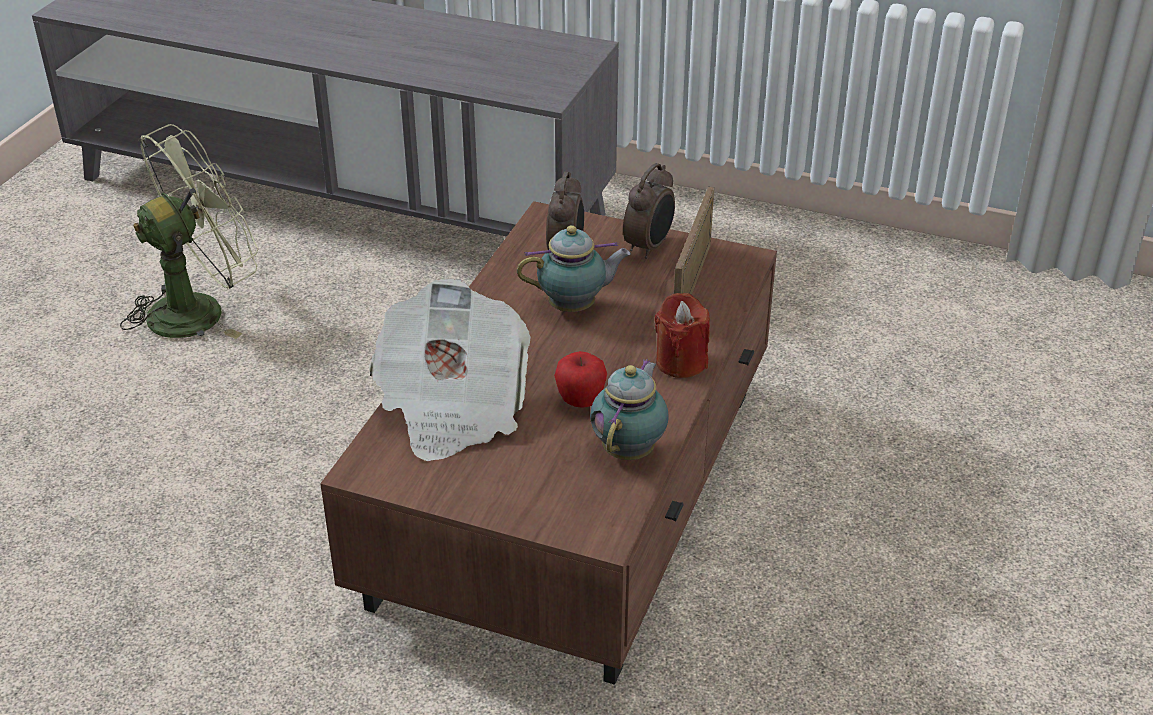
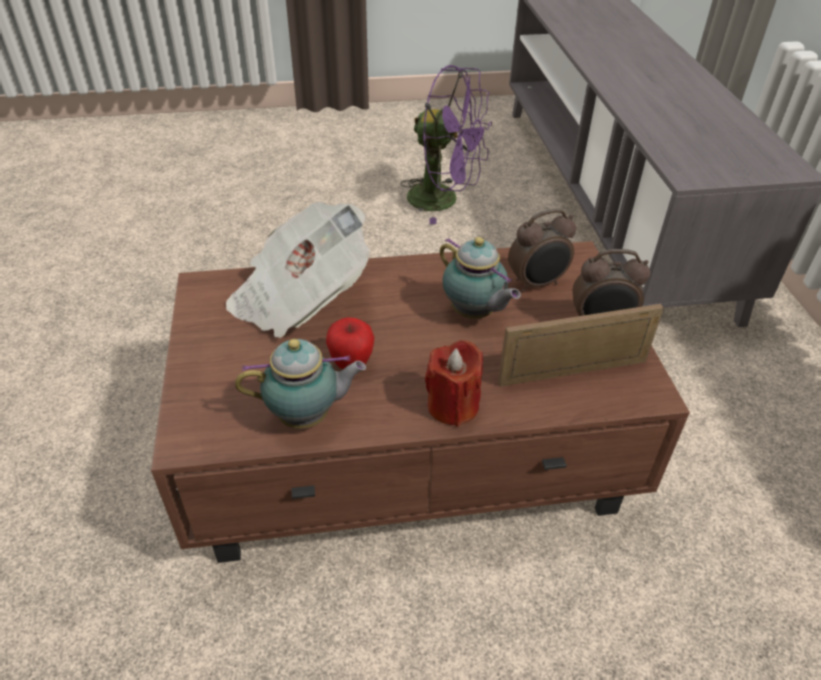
camera: 60 degrees right, 5 degrees up
(200, 309) = (444, 200): green fan -> purple fan

